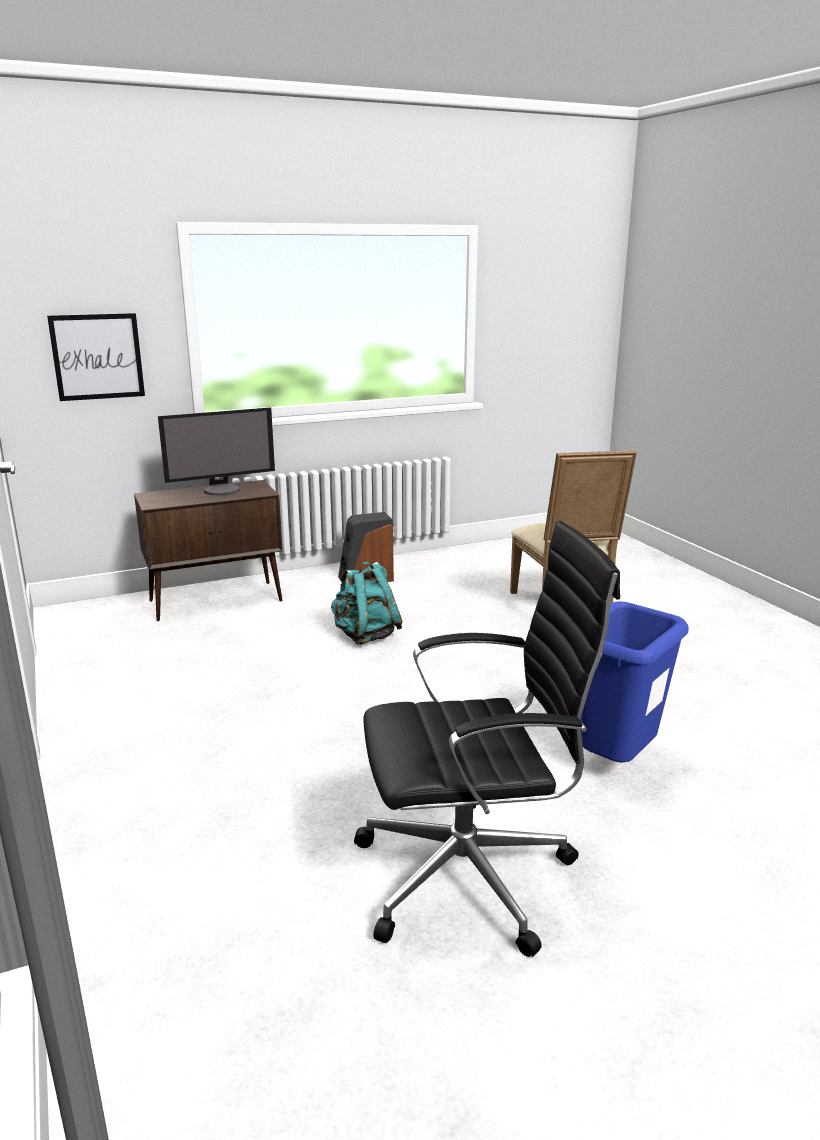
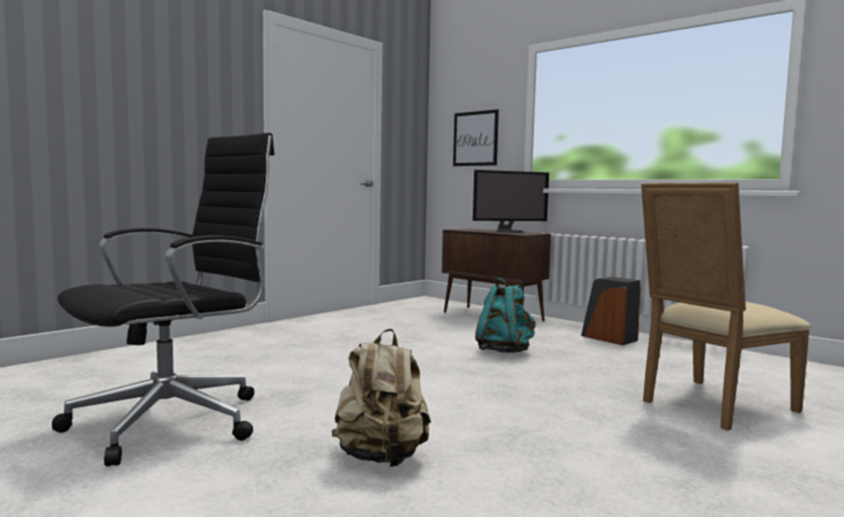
camera: 65 degrees right, 15 degrees down
(222, 490) = (509, 231): monitor -> monitor turned 60 degrees counterclockwise
(472, 875) = (175, 421): black office chair -> black office chair turned 105 degrees counterclockwise
(615, 764) = (381, 458): blue trash can -> beige backpack

